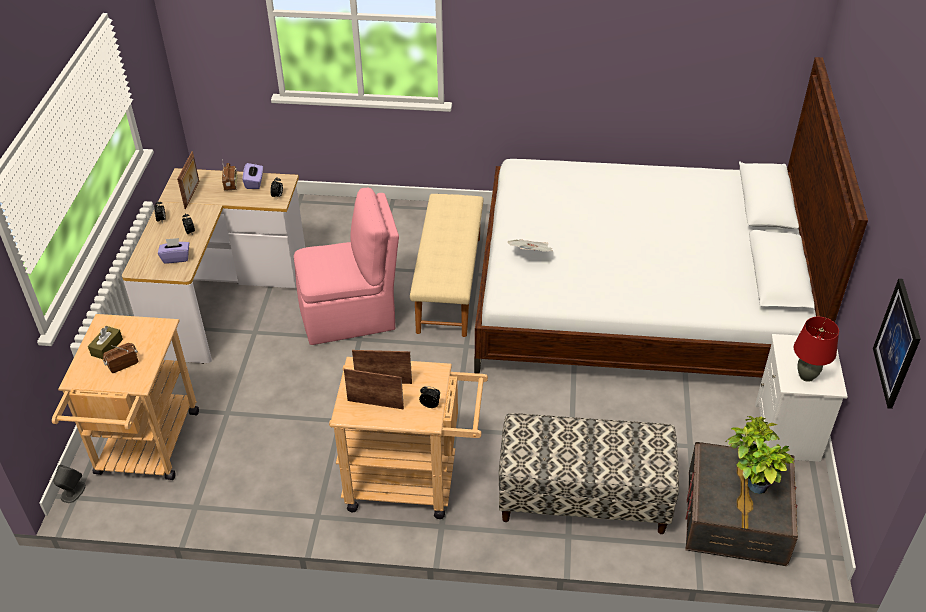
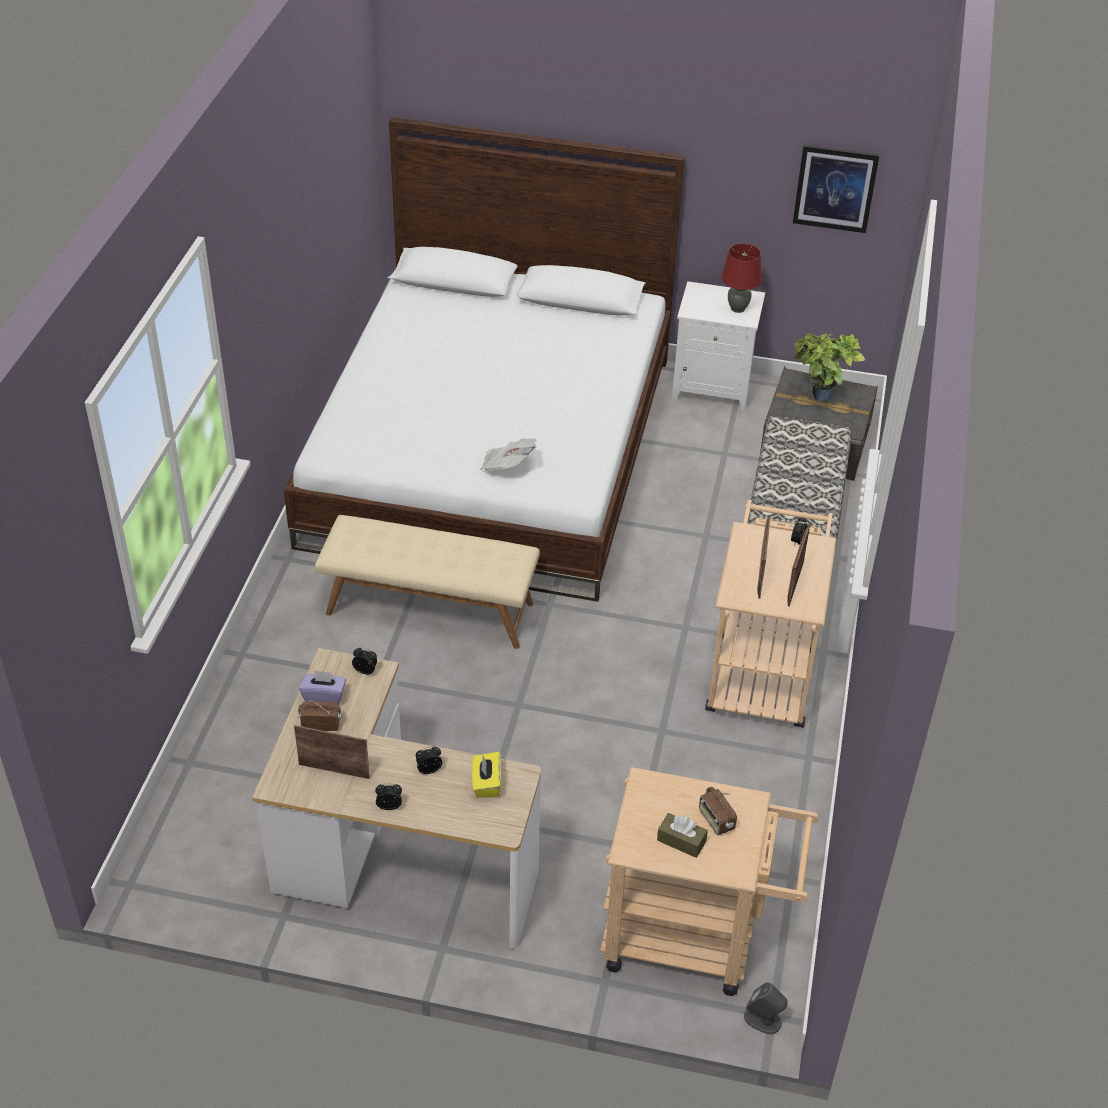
camera: 85 degrees left, 0 degrees up
(176, 258) = (486, 783): purple tissue box -> yellow tissue box
(350, 315) = (470, 712): pink chair -> none

